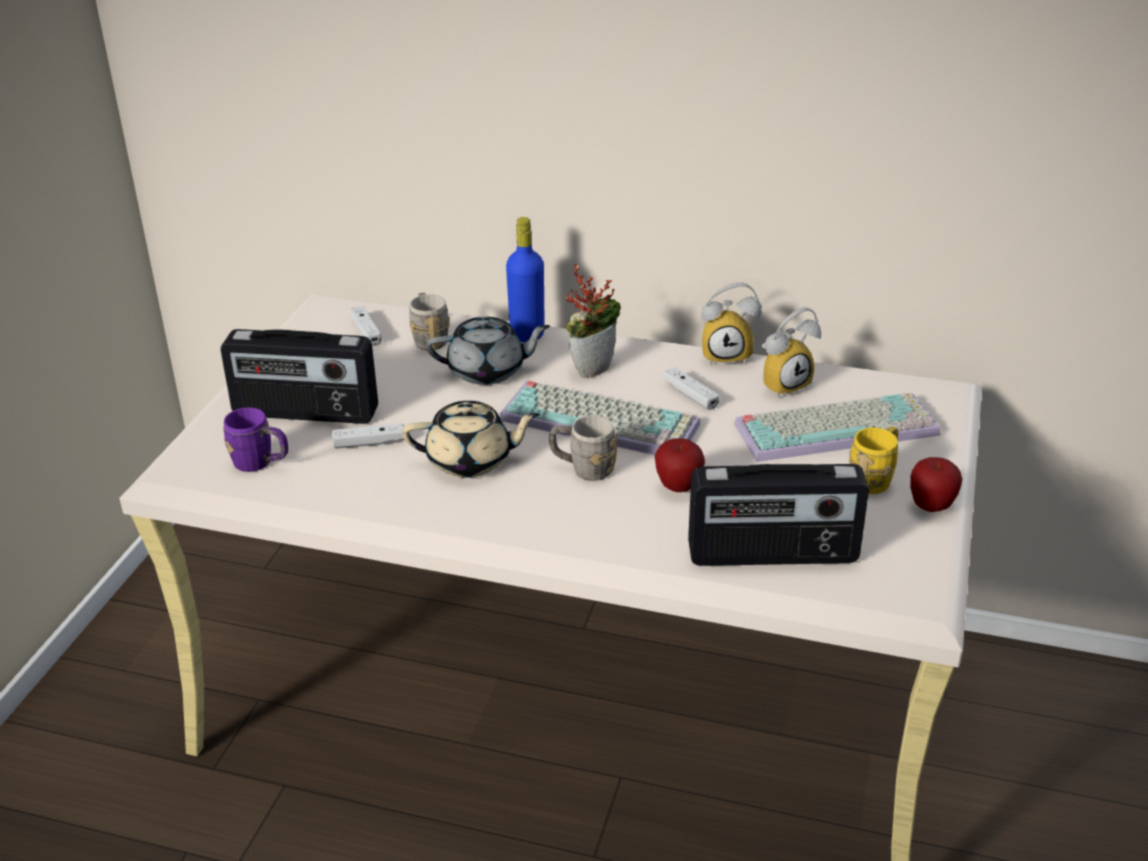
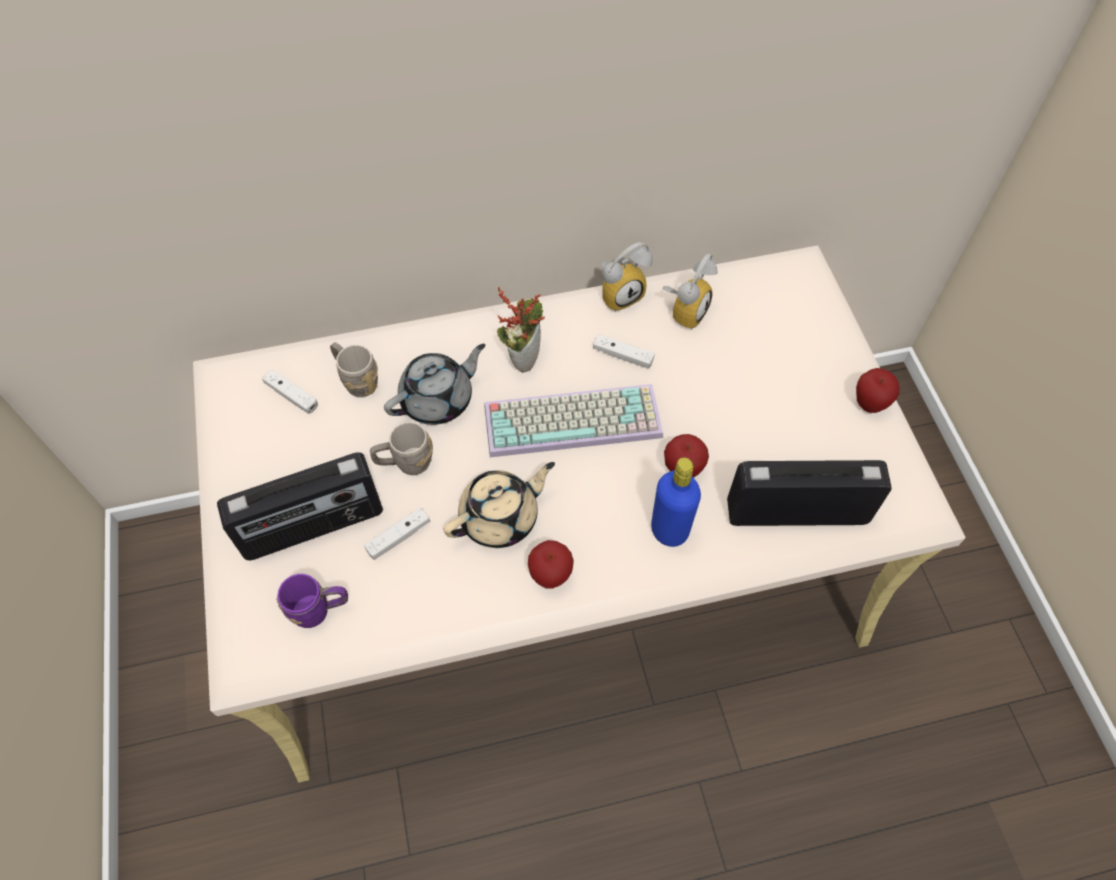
camera: 30 degrees left, 25 degrees up
(480, 513) = (550, 575): none -> apple
(527, 334) = (439, 337): blue bottle -> blue bottle (669, 530)
(583, 469) = (597, 483): grey mug -> grey mug (405, 463)
(772, 555) = (796, 511): radio -> radio turned 150 degrees counterclockwise
(837, 427) = (754, 344): keyboard -> none
(874, 478) = (814, 391): yellow mug -> none

